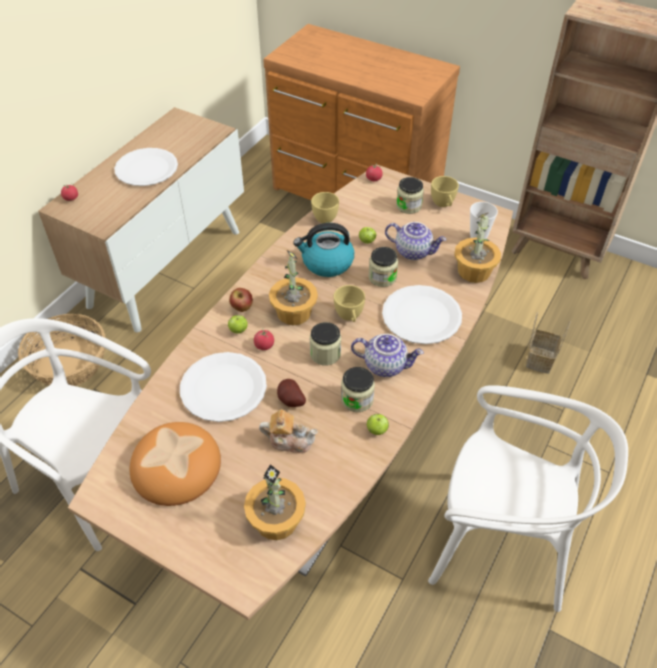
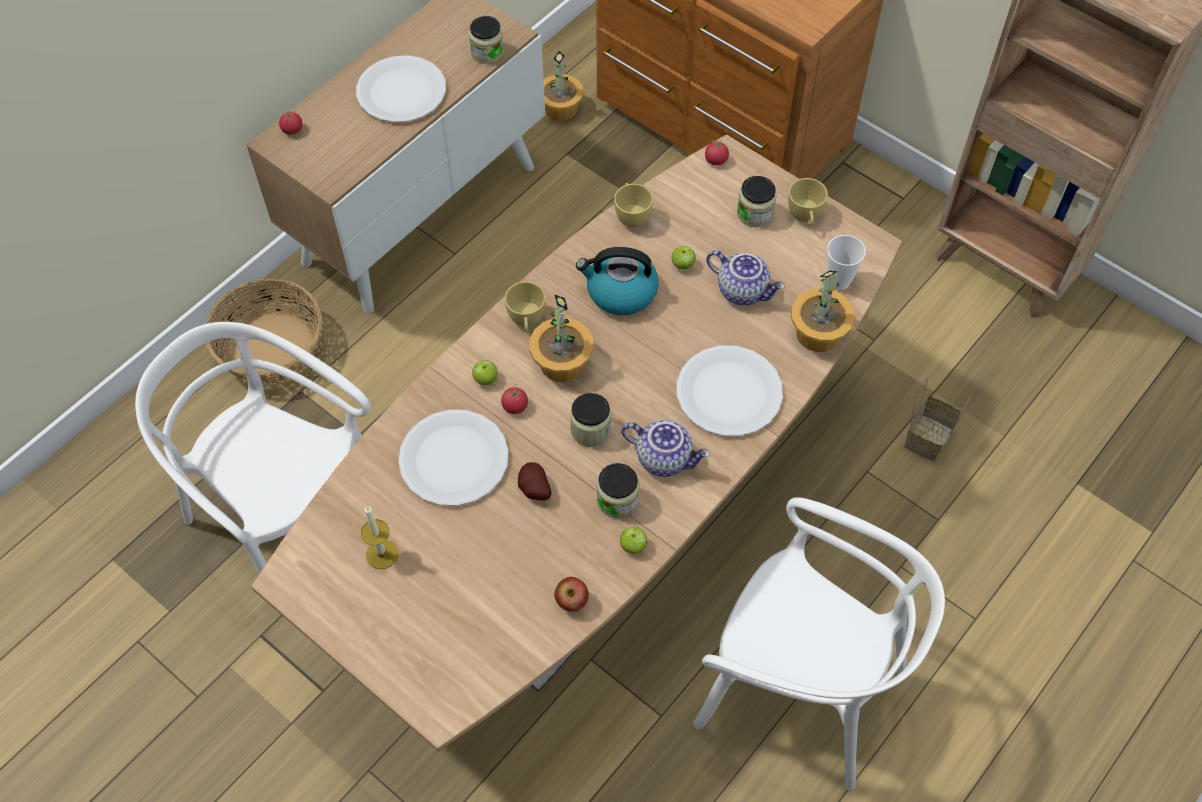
camera: 10 degrees right, 10 degrees up
(176, 466) = (382, 554): bread -> candle
(242, 308) = (495, 347): apple -> apple (572, 602)
(277, 520) = (490, 641): potted plant -> potted plant (561, 108)
(289, 440) = (523, 543): teapot -> none
(349, 317) = (633, 380): yellow cup -> yellow cup (526, 322)
(382, 277) = (690, 325): jar -> jar (487, 52)

